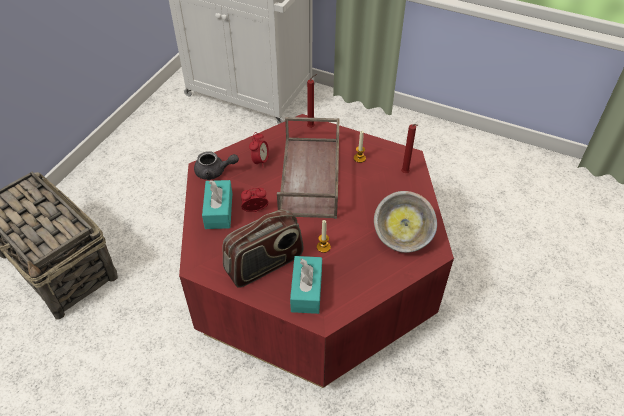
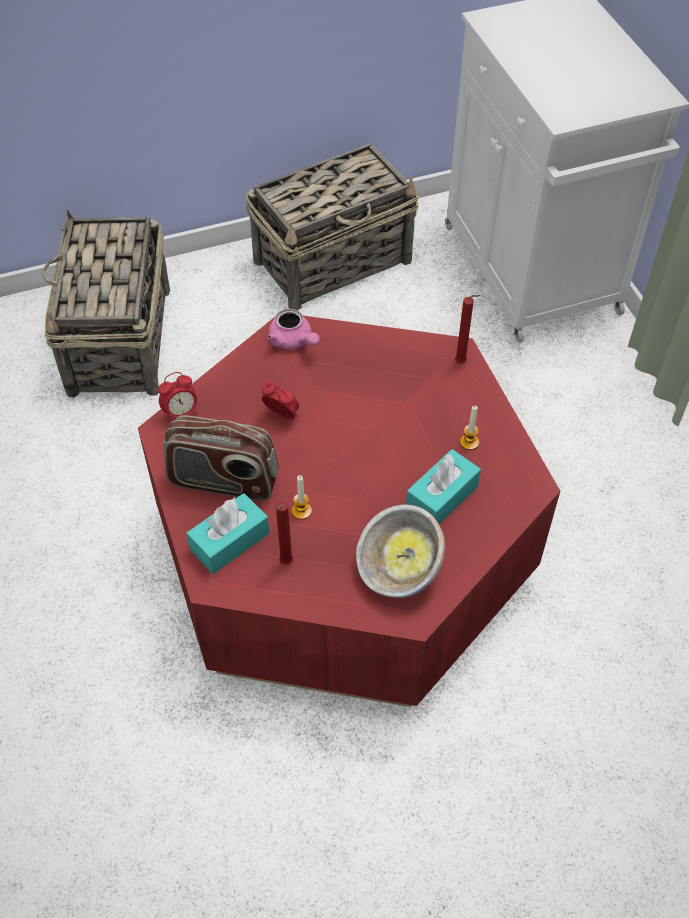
camera: 45 degrees right, 5 degrees up
(144, 145) = (334, 261): none -> basket
(214, 172) = (293, 341): grey teapot -> pink teapot
(219, 211) = (248, 388): turquoise tissue box -> turquoise tissue box (442, 497)
(260, 161) = (354, 364): alarm clock -> alarm clock (181, 413)
(311, 177) = (386, 423): brown tray -> none
(405, 174) = (500, 502): red candle -> red candle (285, 564)

